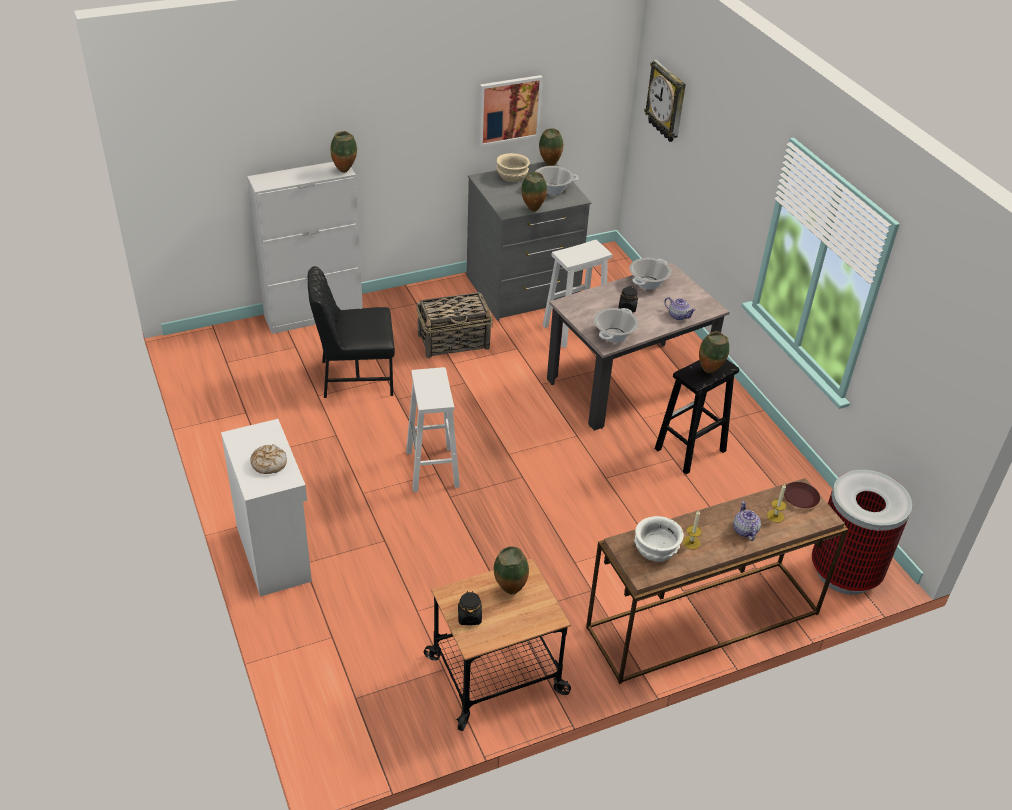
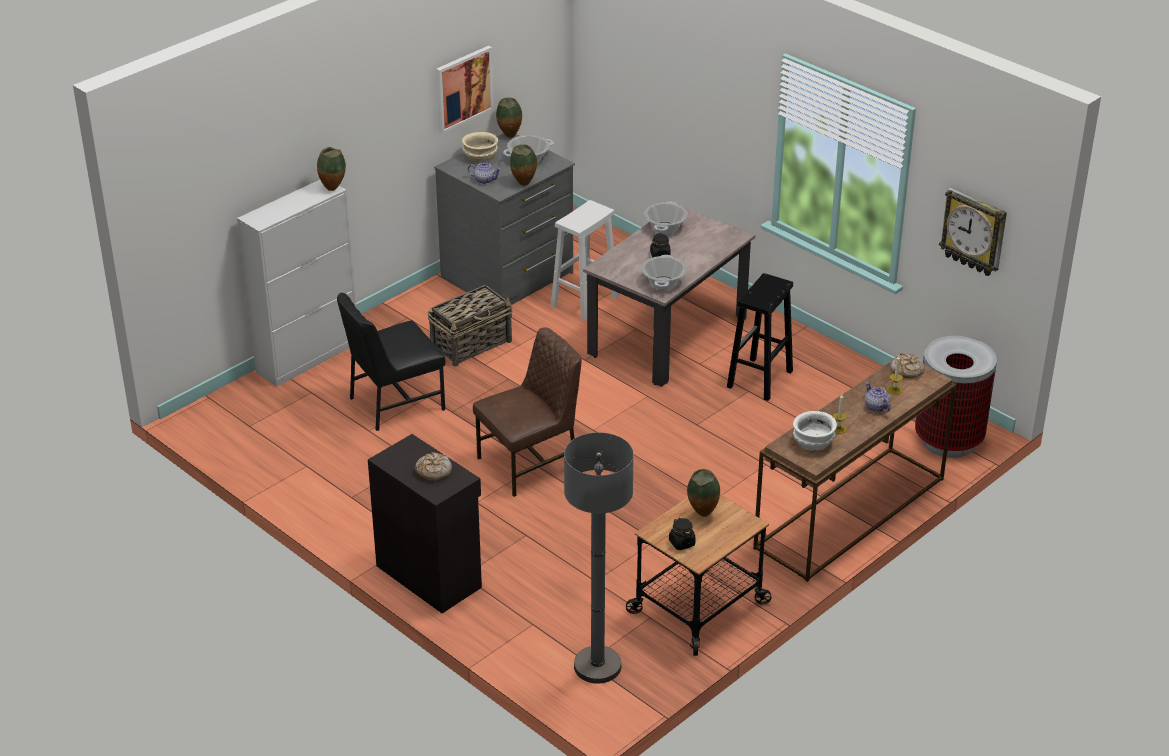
camera: 20 degrees left, 5 degrees down
(275, 553) = (429, 575): white cabinet -> black cabinet
(362, 706) = (597, 666): none -> grey floor lamp
(433, 470) = (530, 463): white stool -> brown chair
(667, 102) = (620, 44): wall clock -> wall clock (974, 232)
(678, 315) = (711, 250): teapot -> teapot (484, 180)
(710, 371) = (768, 291): vase -> none
(800, 498) = (906, 370): brown plate -> bread

